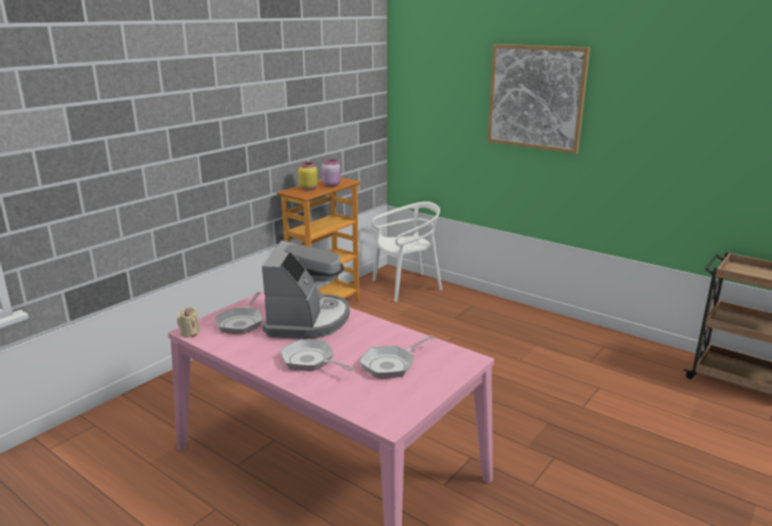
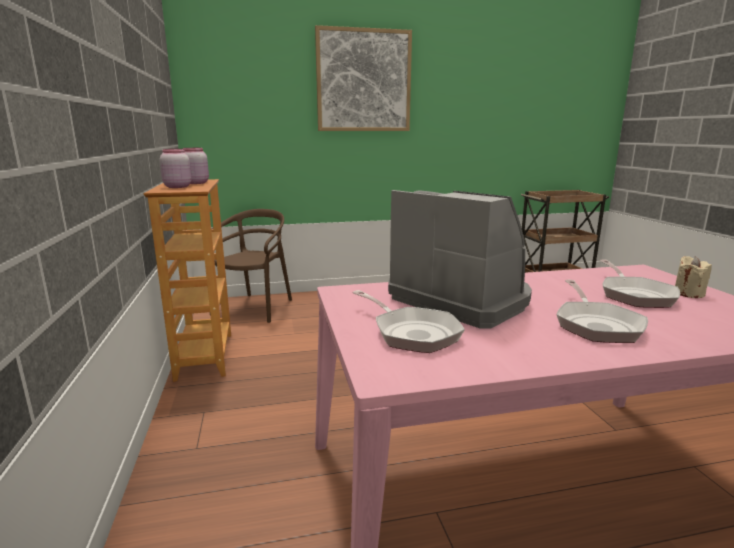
camera: 50 degrees left, 5 degrees down
(190, 333) = (396, 378): beige candle -> beige candle (689, 293)
(308, 188) = (177, 187): yellow jar -> pink jar
(311, 361) = (596, 325): frying pan -> frying pan turned 75 degrees counterclockwise
(406, 286) = (254, 308): white chair -> brown chair

